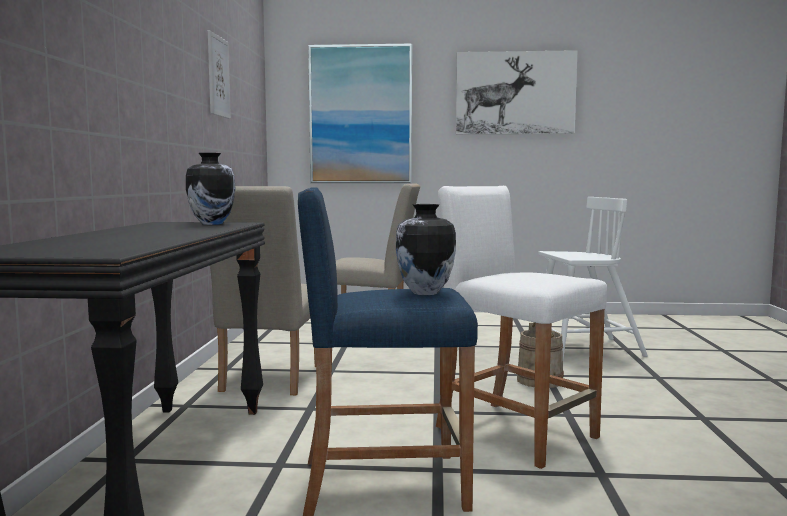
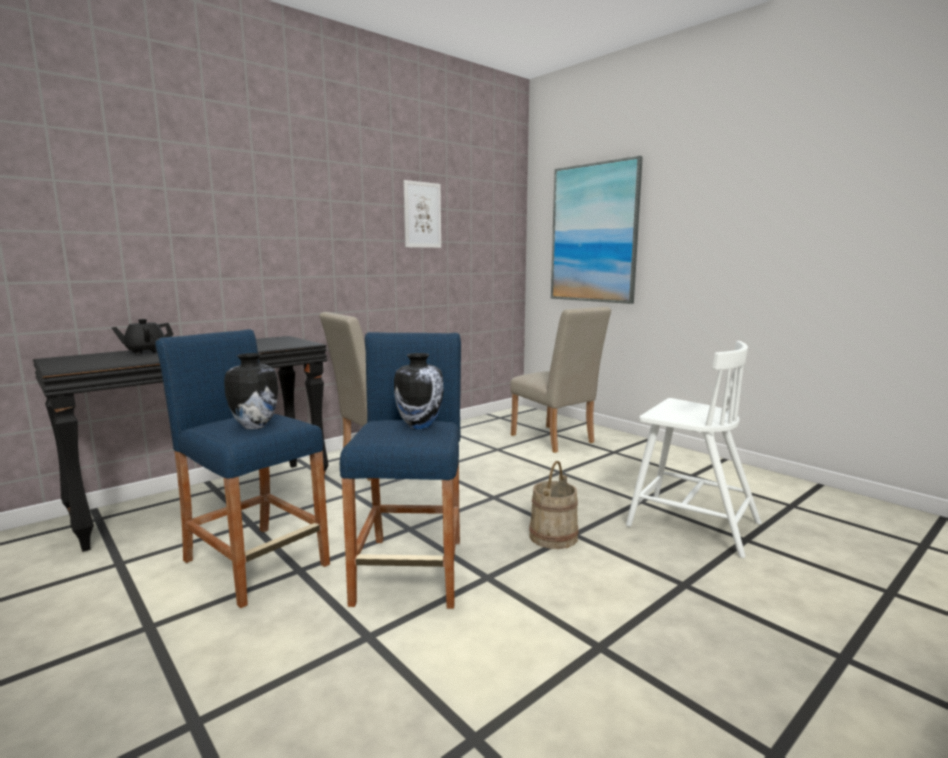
camera: 45 degrees right, 5 degrees up
(79, 239) = (146, 352): none -> black teapot
(212, 224) = (287, 343): vase -> vase (420, 426)
(515, 93) = (749, 201): picture -> none
(515, 432) = (411, 570): white stool -> blue stool

